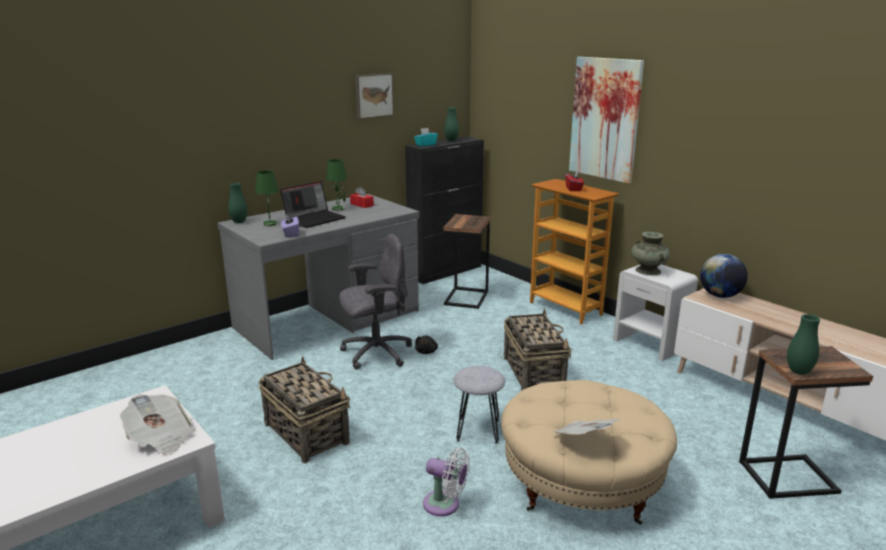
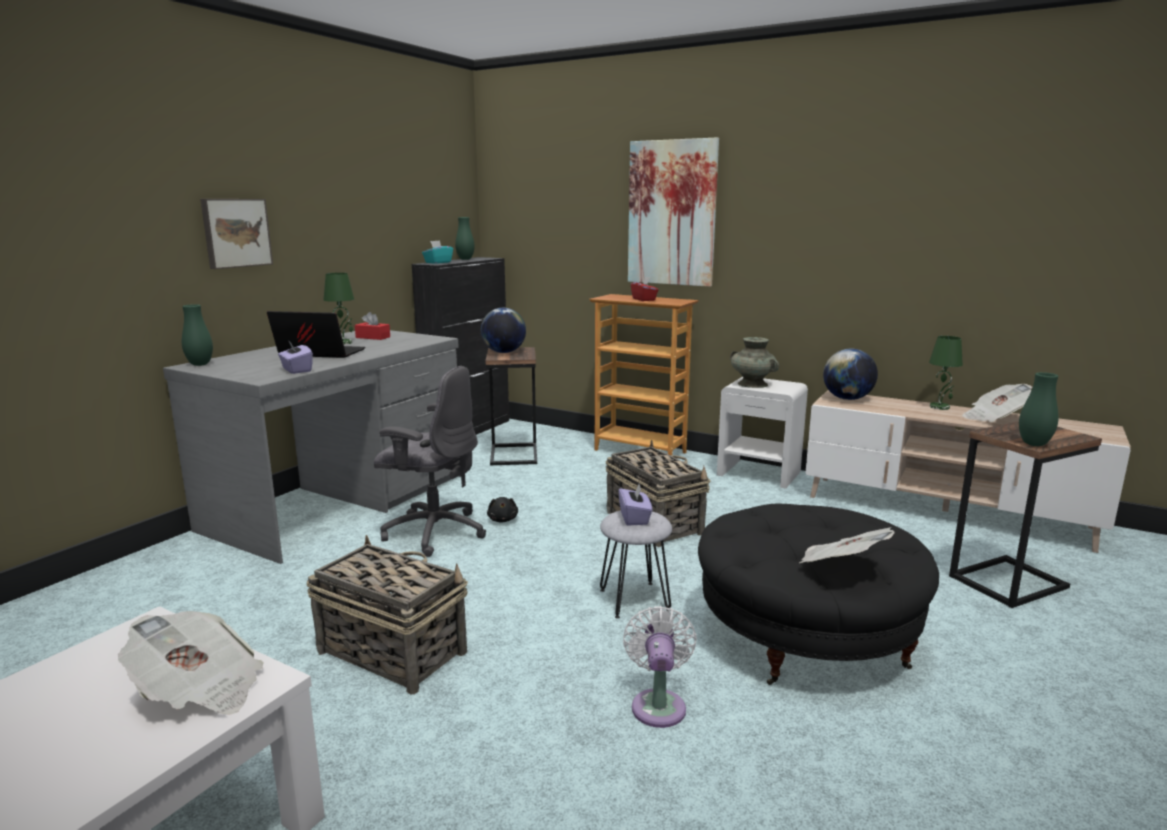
camera: 20 degrees left, 5 degrees down
(270, 224) = (253, 363): green table lamp -> green table lamp (940, 407)
(315, 219) = (318, 354): laptop -> laptop turned 105 degrees counterclockwise
(373, 95) = (369, 194): picture -> picture (235, 233)
(375, 353) = (434, 532): grey office chair -> grey office chair turned 60 degrees clockwise
(445, 505) = (658, 704): white fan -> white fan turned 90 degrees counterclockwise
(462, 220) = (504, 352): none -> globe
(479, 374) = (634, 518): none -> purple tissue box
(582, 482) = (806, 635): beige ottoman -> black ottoman
(836, 335) = (995, 418): none -> newspaper

